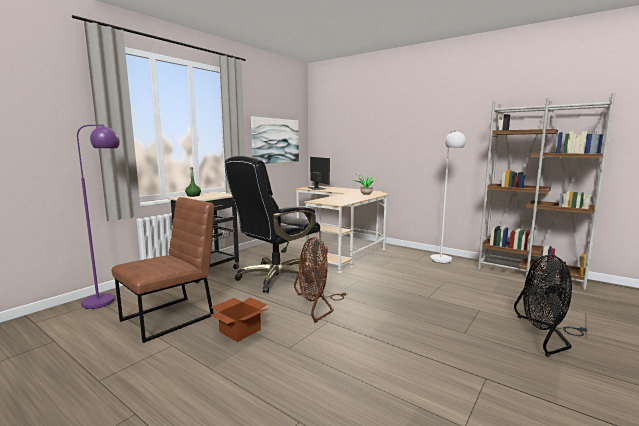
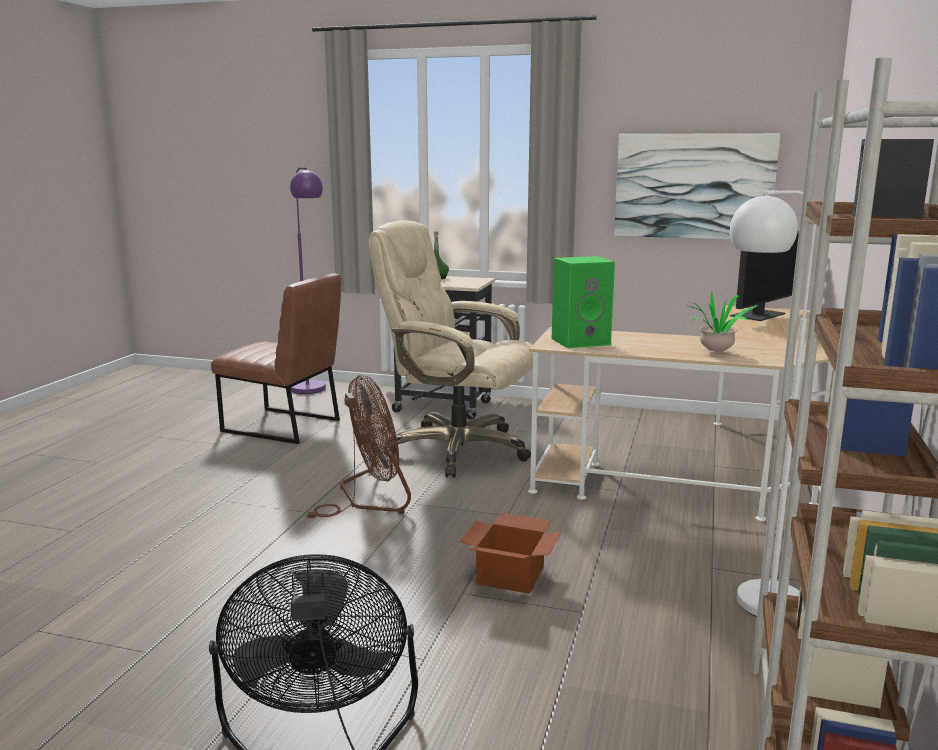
camera: 70 degrees right, 5 degrees up
(240, 330) = (261, 465): cardboard box -> cardboard box (512, 575)
(276, 277) = (458, 449): black office chair -> beige office chair
(318, 304) = (364, 496): brown fan -> brown fan turned 105 degrees clockwise
(336, 201) = (581, 341): none -> green speaker

